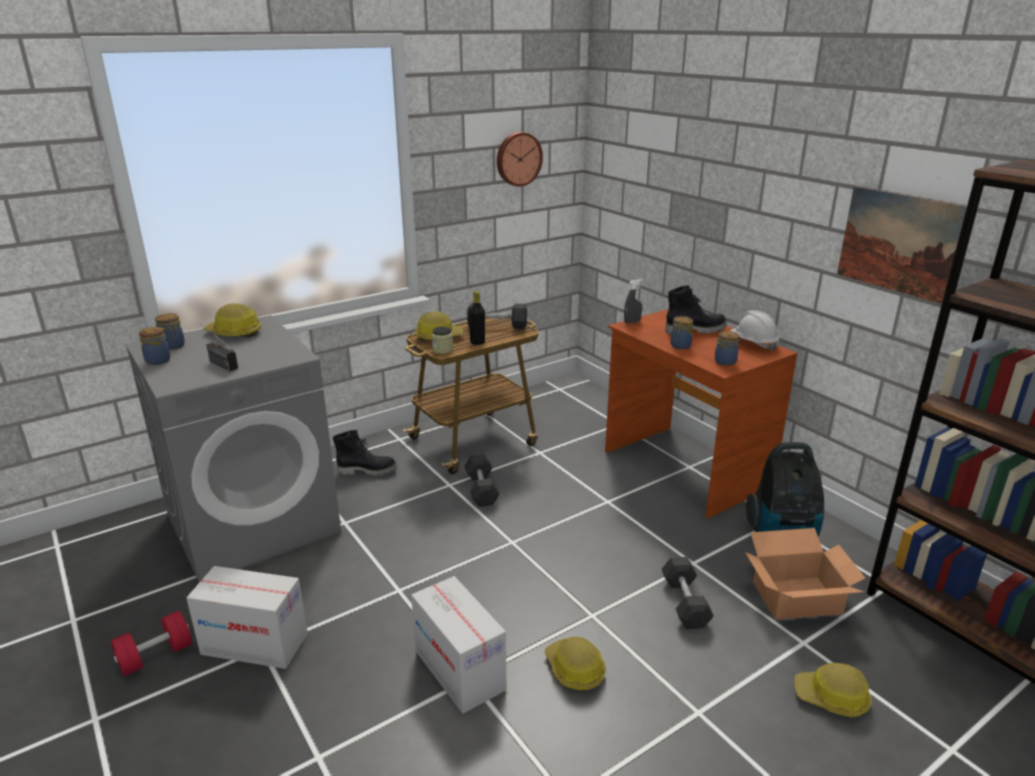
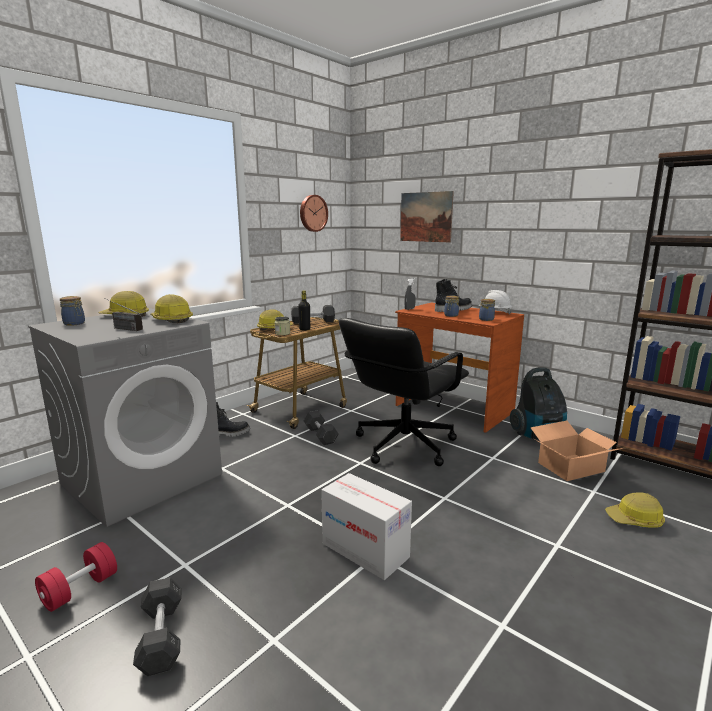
camera: 15 degrees left, 10 degrees down
(158, 360) = (65, 330): jar -> none
(254, 644) = (176, 563): cardboard box -> none
(574, 670) = (453, 534): hard hat -> hard hat (171, 320)
(581, 522) = (403, 445): none -> black office chair
(685, 603) = (503, 481): grey dumbbell -> grey dumbbell (161, 637)
(898, 243) = (588, 228): picture -> picture (426, 217)

